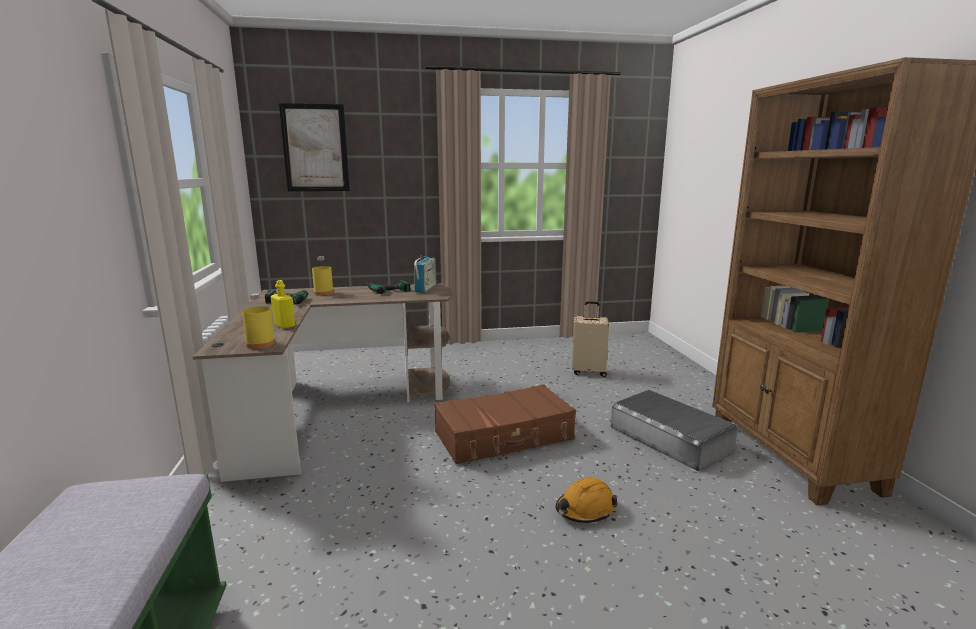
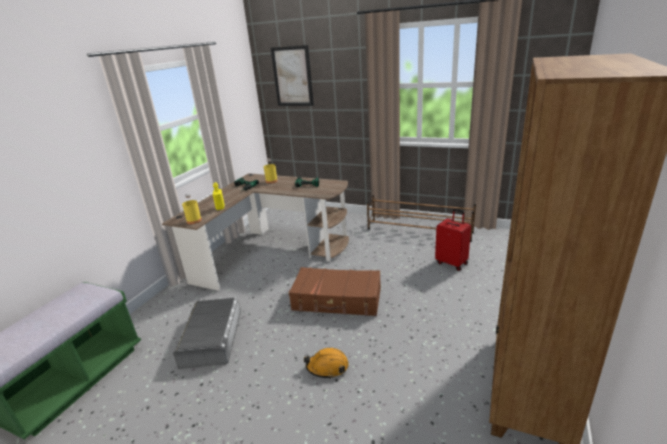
camera: 35 degrees right, 10 degrees up
(425, 288) = (331, 185): radio -> none
(516, 350) = (419, 231): none -> brown shoe rack
(589, 371) = (452, 263): beige suitcase -> red suitcase
(669, 438) = (445, 338): grey storage box -> grey storage box (211, 338)

